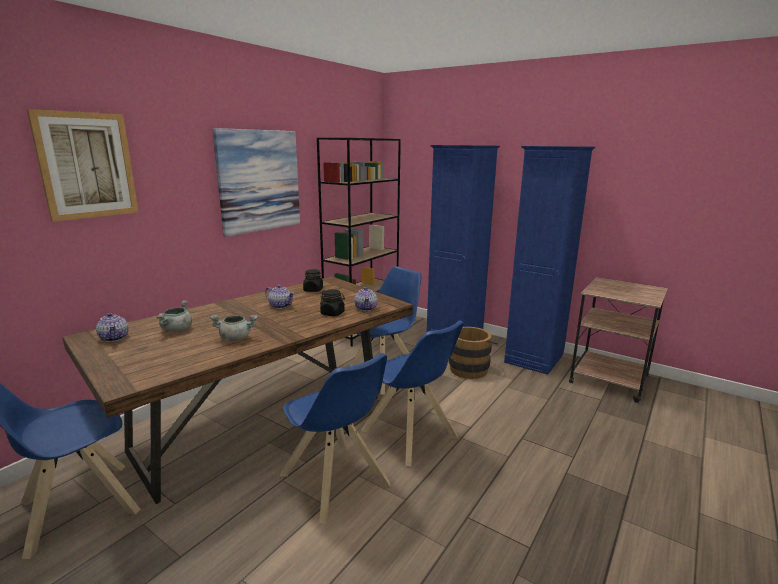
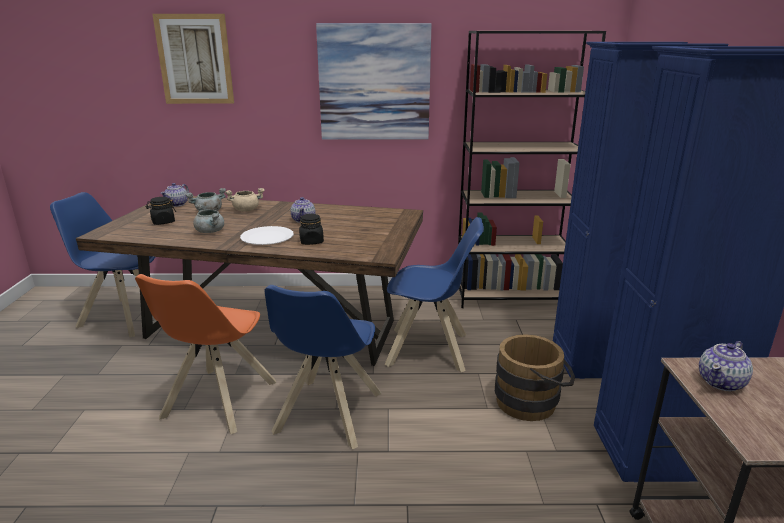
camera: 55 degrees right, 5 degrees up
(208, 317) = (246, 210): none -> beige cooking pot
(295, 323) = (267, 237): none -> white plate
(313, 290) = (366, 216): black jar -> black jar (163, 222)
(336, 482) = (218, 401): blue chair -> orange chair
(366, 308) = (347, 249): teapot -> teapot (722, 382)

